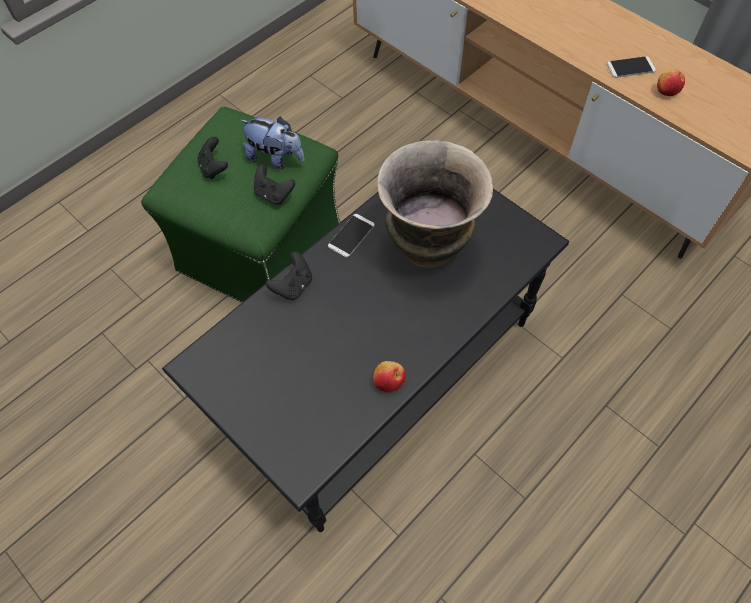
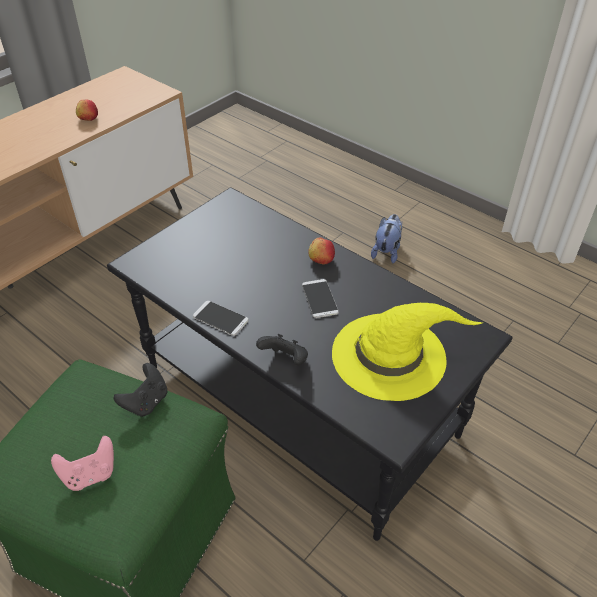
camera: 95 degrees left, 15 degrees down
(214, 168) = (90, 474): black game controller -> pink game controller
(275, 158) = (86, 407): plush toy -> plush toy (387, 251)
(287, 376) = (390, 354): none -> yellow hat
(388, 381) = (380, 285): apple -> apple (321, 260)
(428, 245) = (234, 264): vase -> none
(630, 67) = (54, 133): phone -> phone (319, 299)

